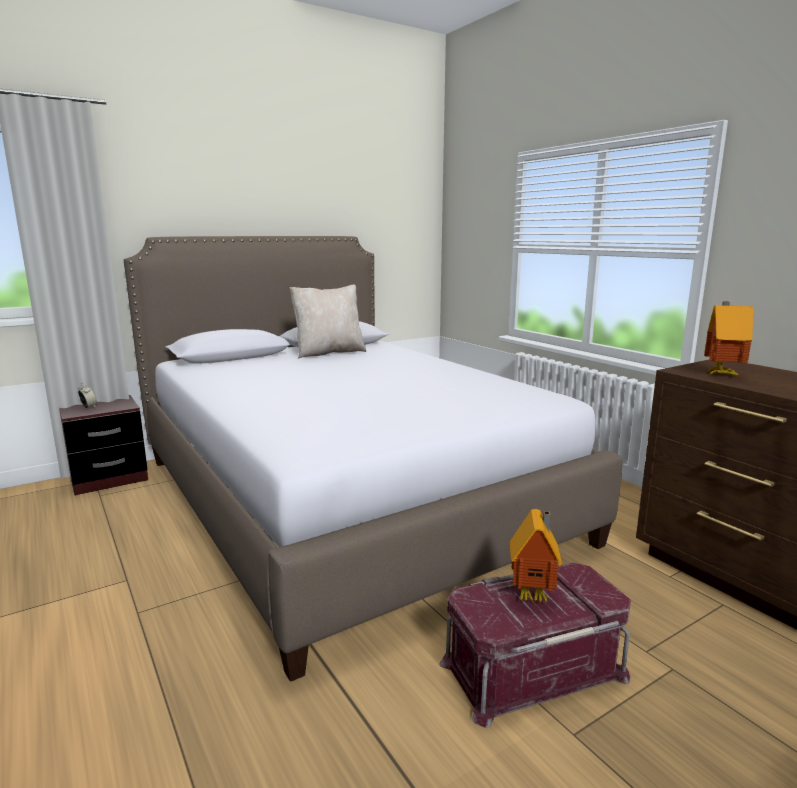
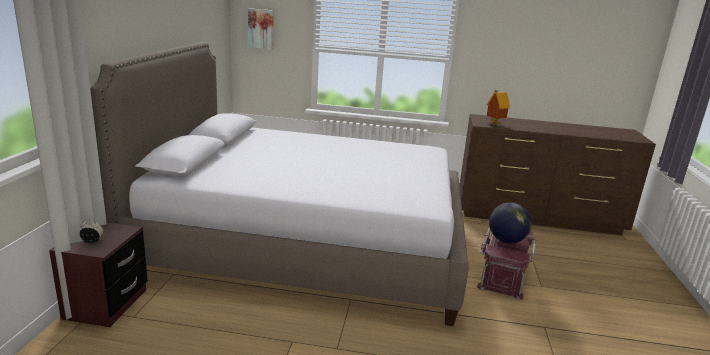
camera: 50 degrees left, 5 degrees up
(329, 353) = (245, 144): beige pillow -> none
(466, 226) = (261, 29): none -> picture
(534, 595) = (506, 241): toy house -> globe

